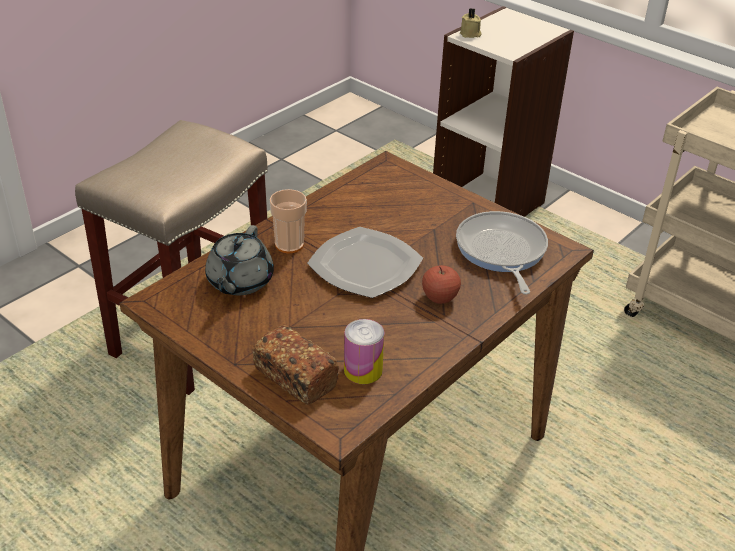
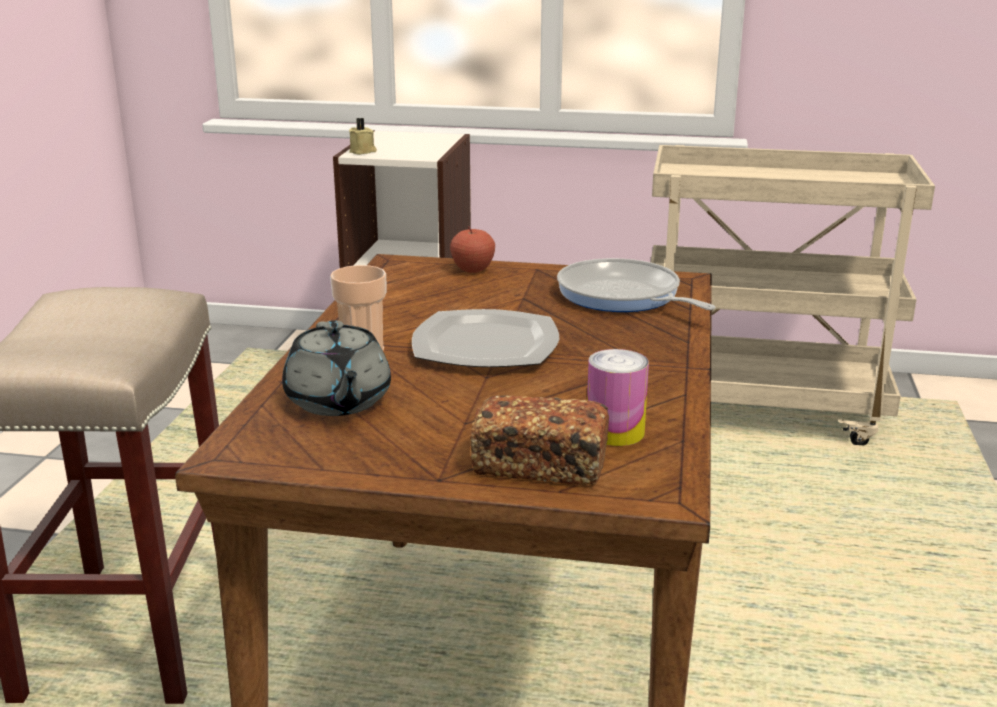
camera: 30 degrees left, 15 degrees down
(439, 298) = (612, 347): apple -> apple (472, 270)

